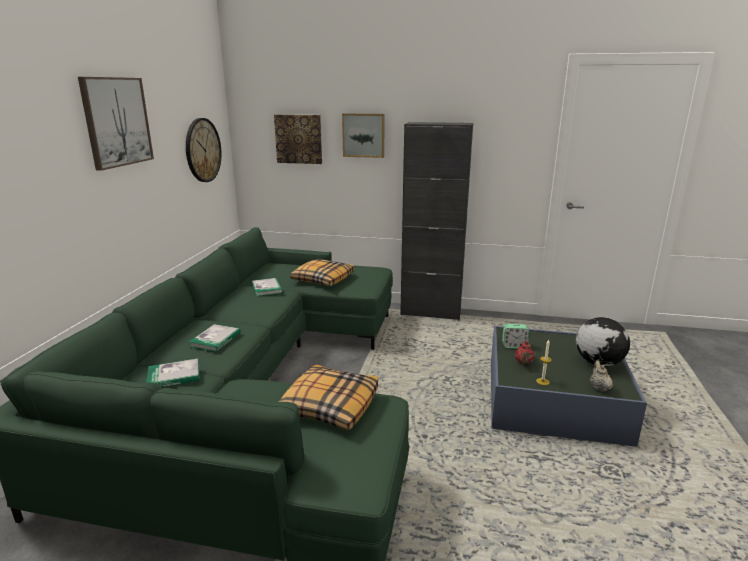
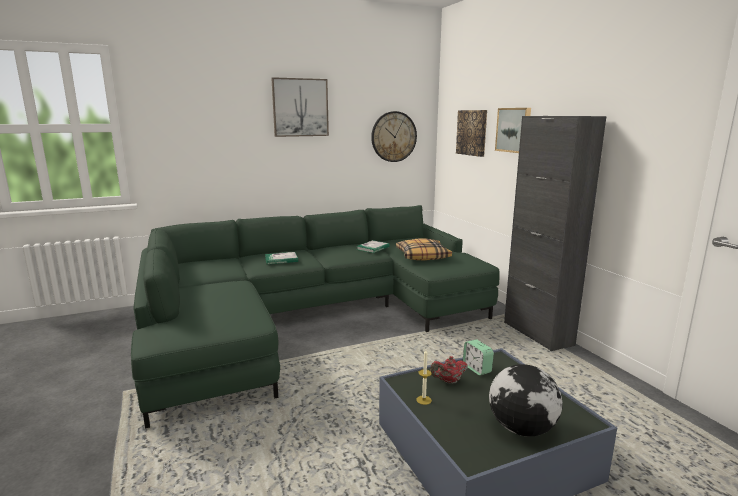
camera: 55 degrees right, 5 degrees down
(174, 376) = (228, 265): book -> none
(329, 406) = (234, 308): pillow -> none
(599, 387) = (459, 439): beige teapot -> none

